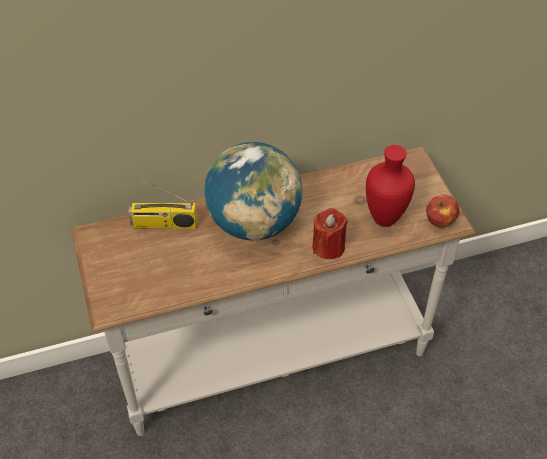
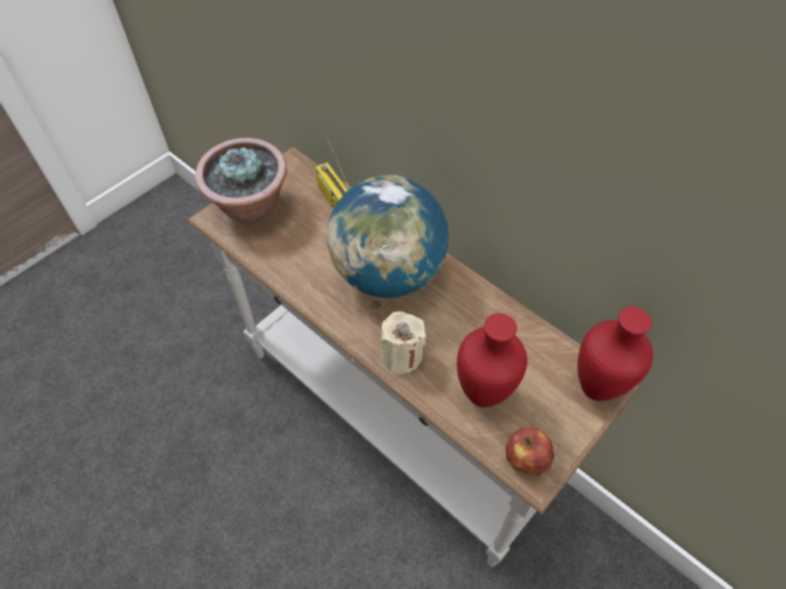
camera: 60 degrees right, 5 degrees up
(120, 280) = (251, 207): none -> potted plant
(328, 247) = (401, 356): red candle -> beige candle
(413, 164) = (597, 386): none -> red vase

